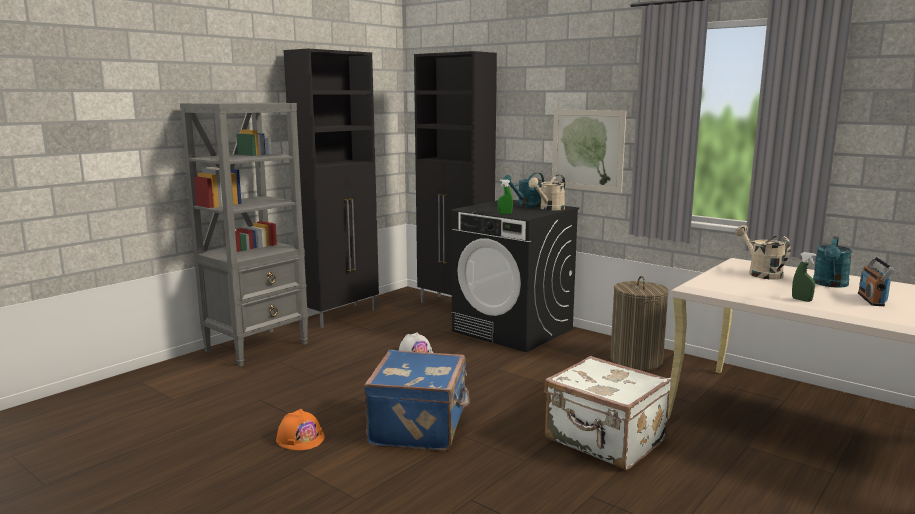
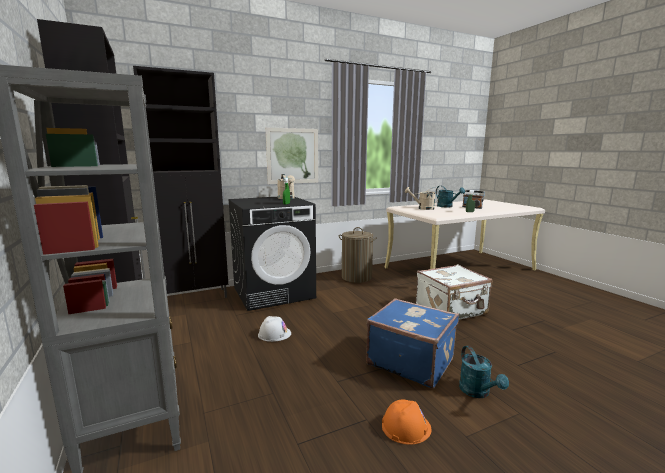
camera: 65 degrees left, 0 degrees up
(526, 206) = (267, 199): turquoise watering can -> turquoise watering can (477, 392)

